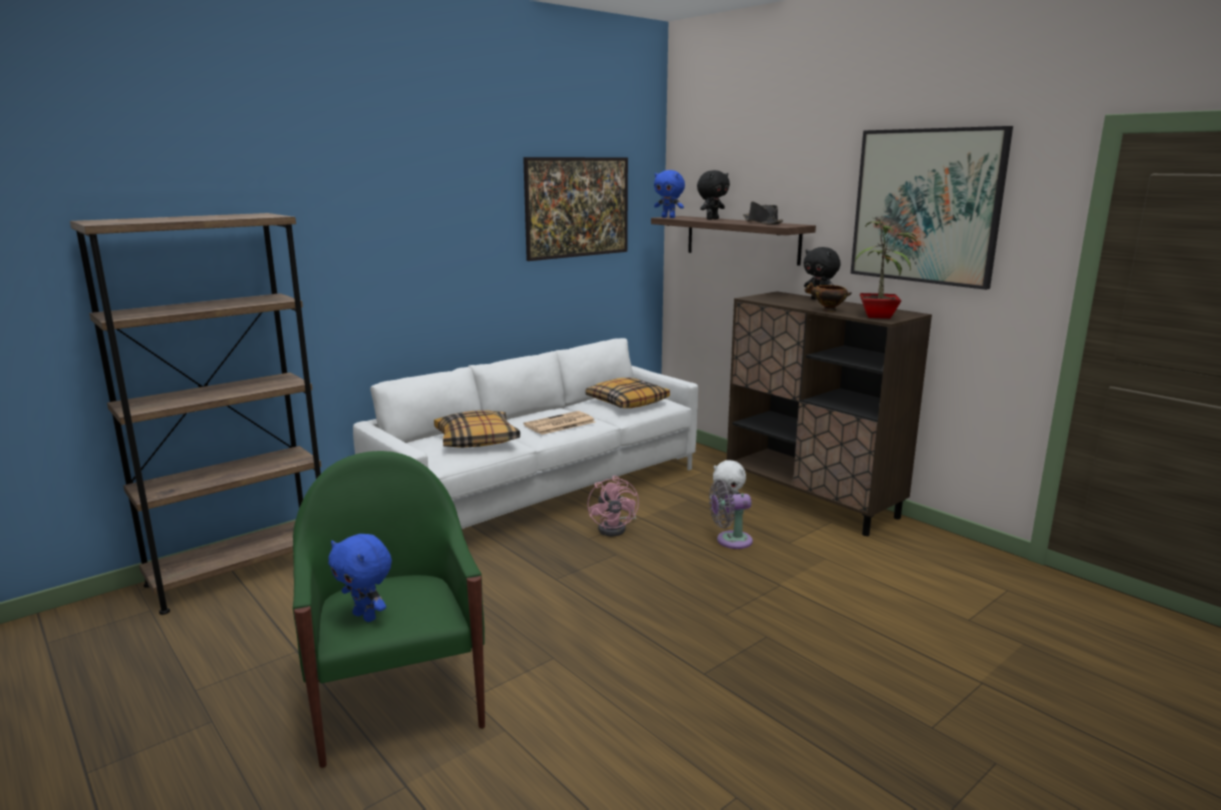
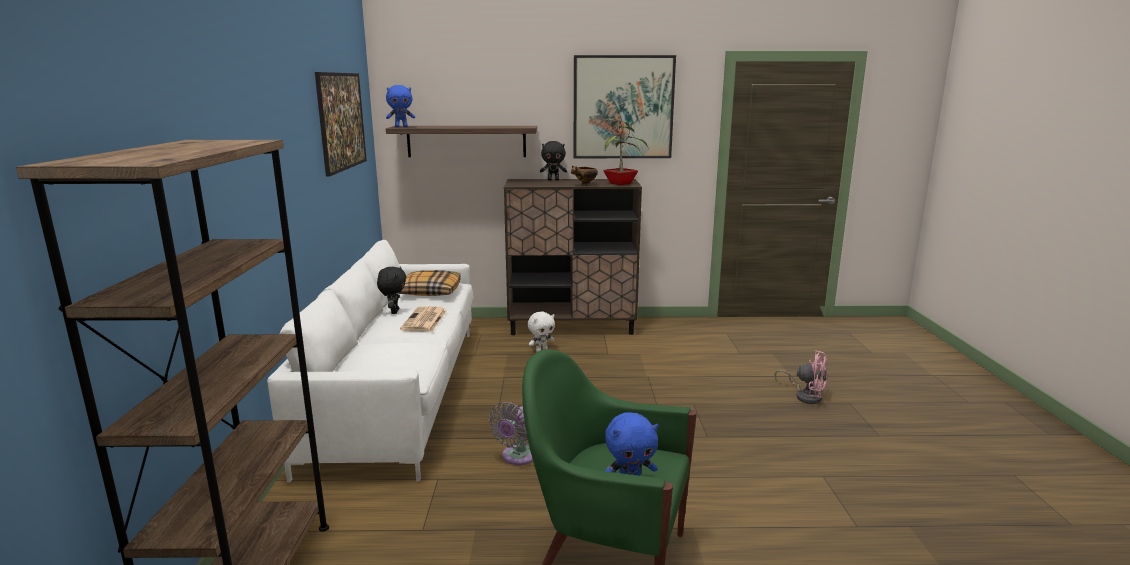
camera: 50 degrees left, 0 degrees up
(476, 440) = (396, 352): pillow -> none
(616, 528) = (502, 390): pink fan -> pink fan (805, 396)
(712, 219) = (443, 126): black plush toy -> black plush toy (394, 312)
(730, 541) = (579, 366): grey fan -> grey fan (517, 457)
(762, 223) = (497, 126): black hat -> none

